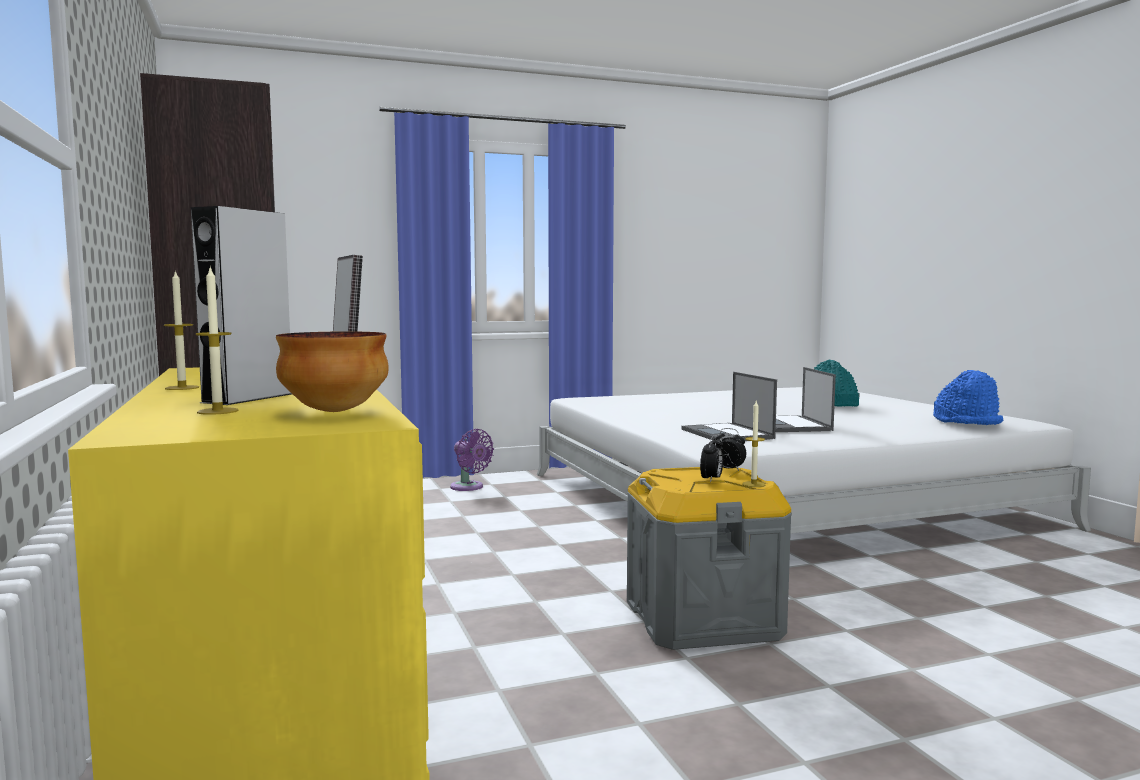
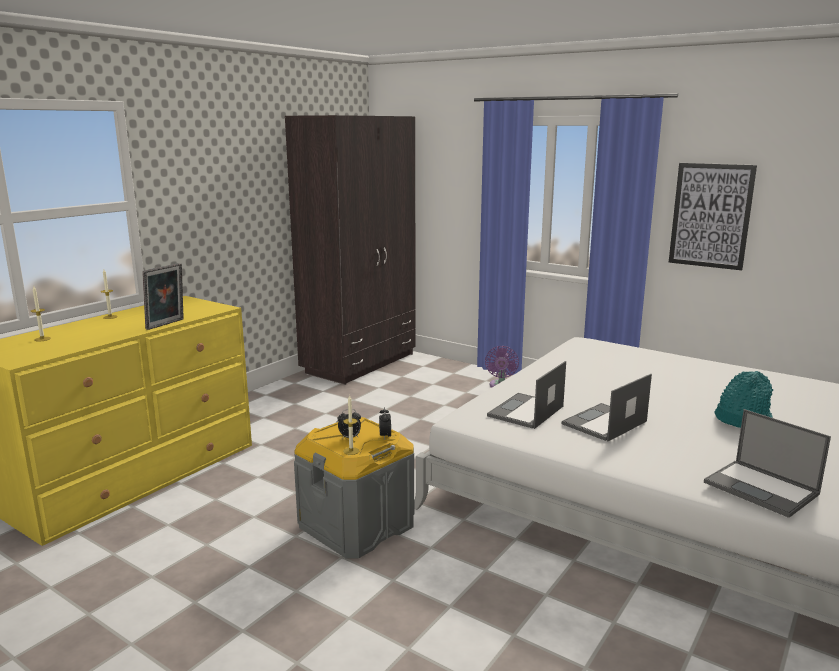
camera: 55 degrees right, 10 degrees up
(248, 398) = (83, 332): grey speaker -> none
(333, 411) = (49, 350): bowl -> none
(654, 251) = (711, 215): none -> picture
(968, 421) = (762, 488): blue hat -> laptop

